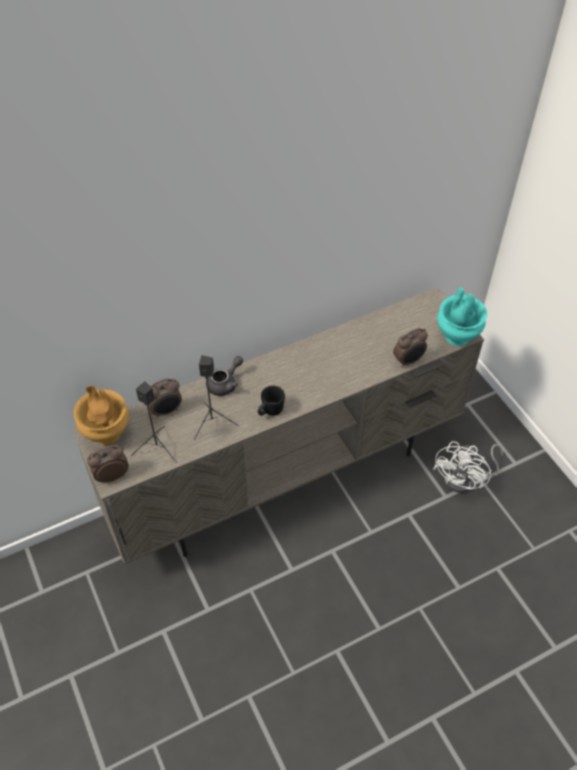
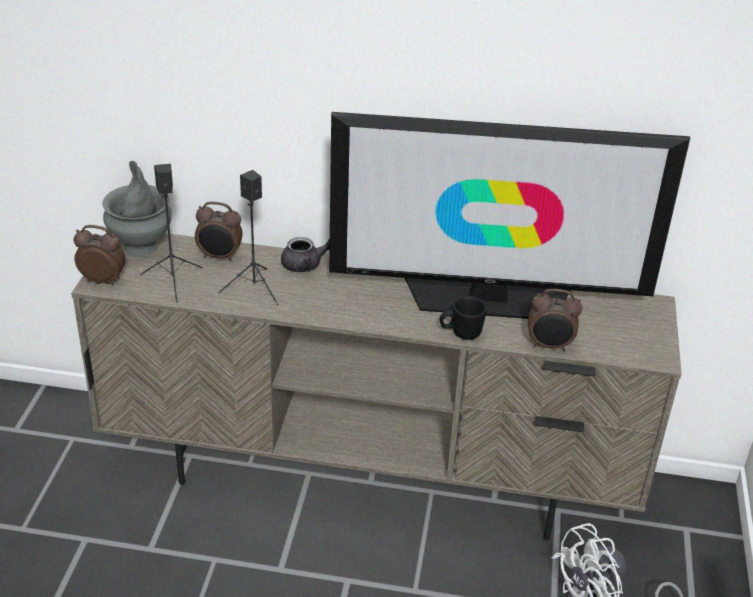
camera: 35 degrees right, 15 degrees down
(108, 434) = (141, 246): brown vase -> grey vase
(270, 411) = (327, 310): black mug -> black mug (461, 333)
(348, 347) = (488, 298): none -> television
(456, 337) = (643, 353): turquoise vase -> none

